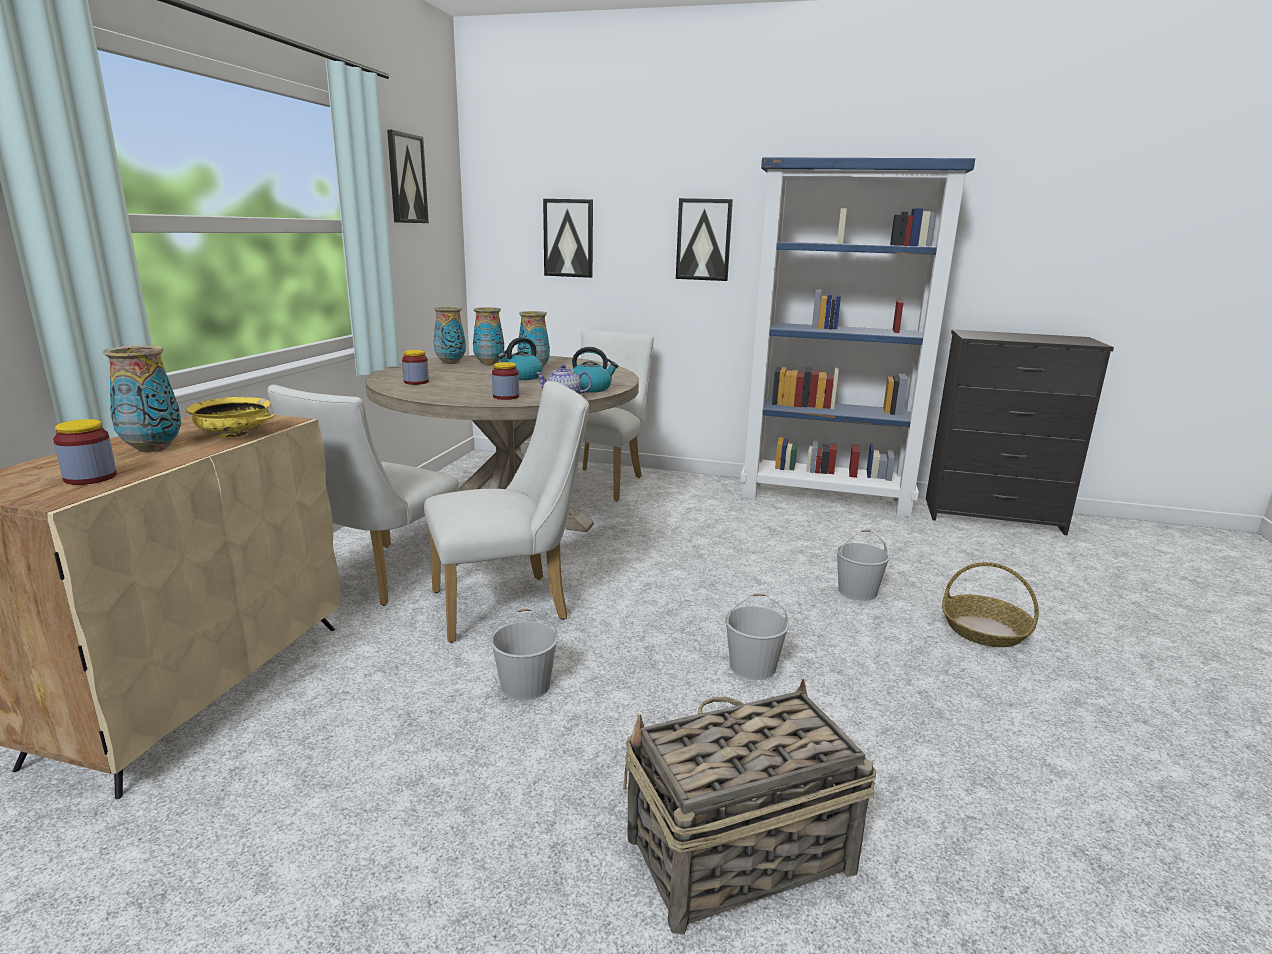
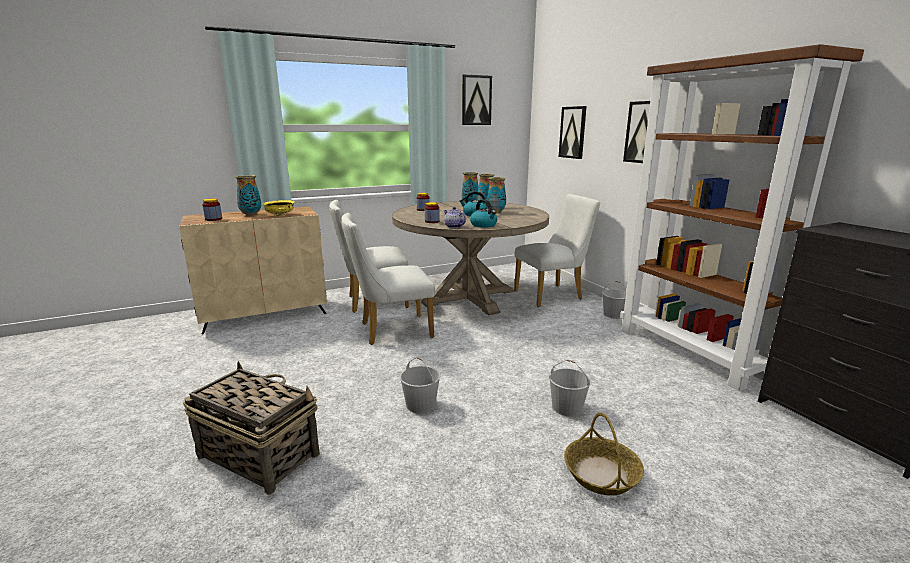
camera: 50 degrees right, 0 degrees up
(510, 604) = (390, 330): white chair -> white chair turned 135 degrees clockwise
(526, 685) = (332, 360): white bucket -> white bucket (614, 314)
(826, 498) = (690, 353): blue bookcase -> brown bookcase

